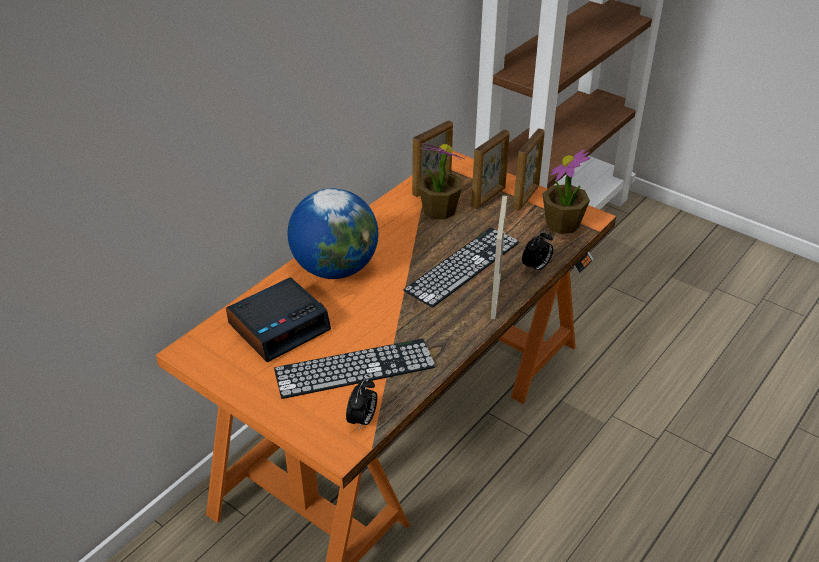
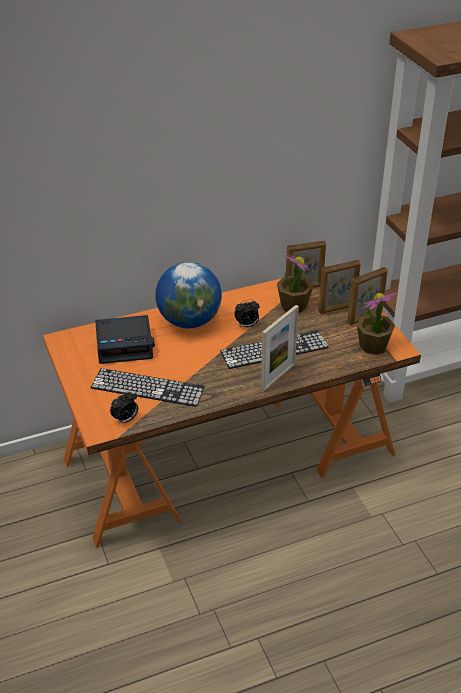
camera: 30 degrees right, 0 degrees up
(536, 267) = (324, 369): alarm clock -> alarm clock (247, 325)

